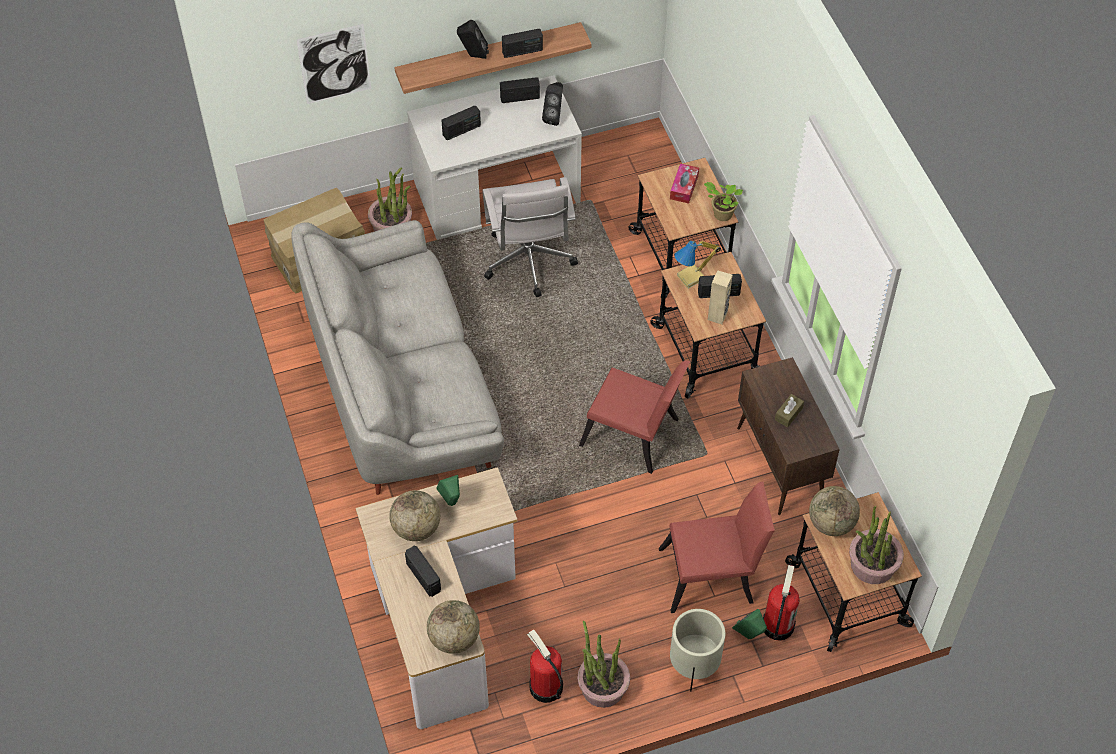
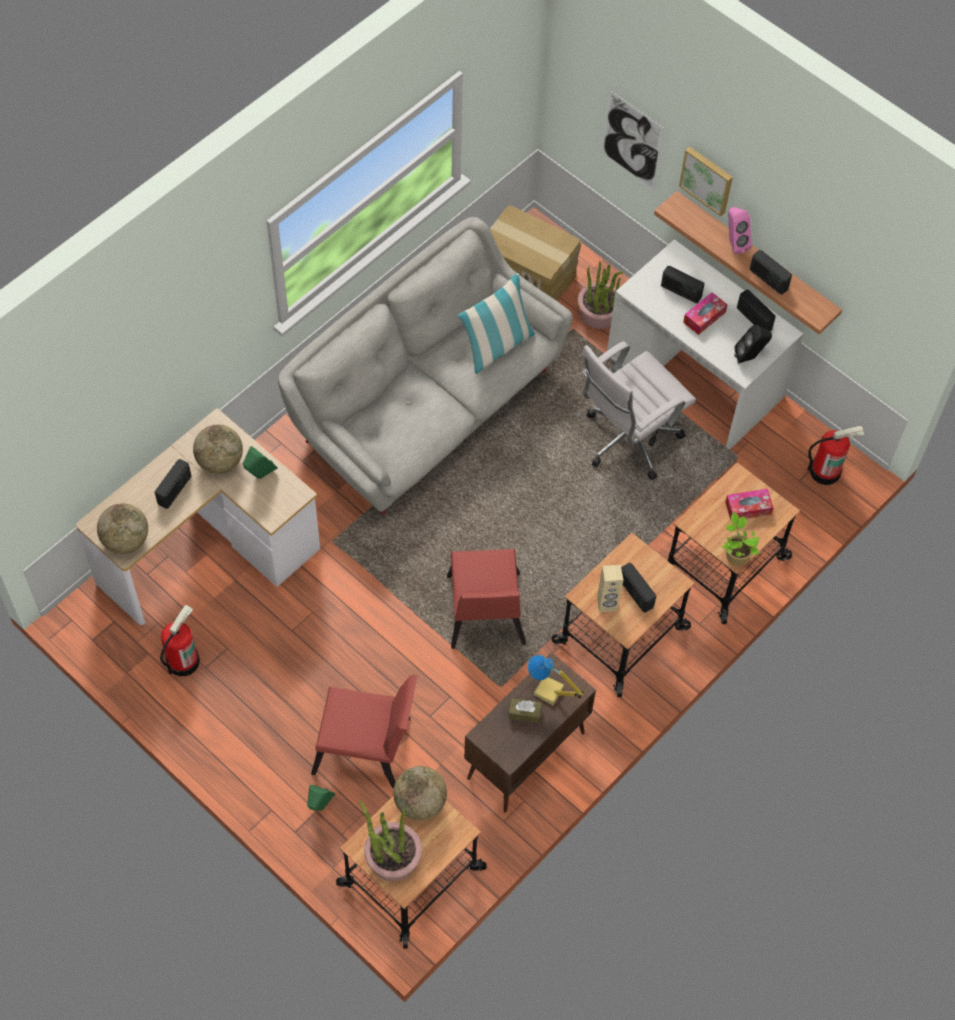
camera: 60 degrees right, 5 degrees up
(408, 289) = (497, 347): none -> pillow
(421, 29) = (707, 179): none -> picture
(473, 55) = (734, 243): black speaker -> pink speaker
(497, 127) = (704, 317): none -> tissue box
(602, 687) = (205, 706): potted plant -> none
(691, 278) = (639, 562): table lamp -> table lamp (548, 692)
(694, 667) = (263, 773): beige planter -> none
(713, 576) = (368, 749): red chair -> red chair turned 45 degrees counterclockwise
(777, 625) = (344, 827): fire extinguisher -> fire extinguisher (825, 471)

